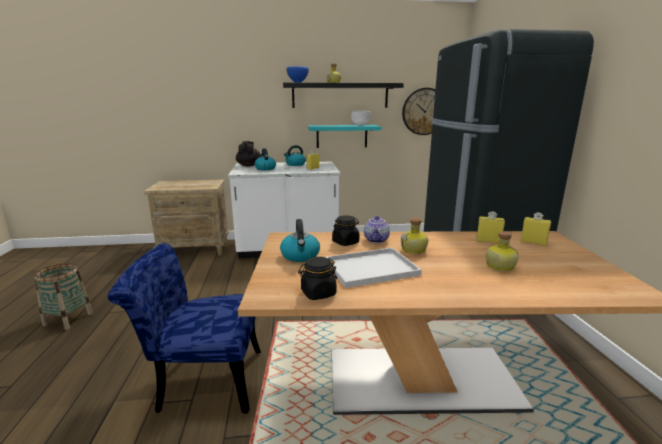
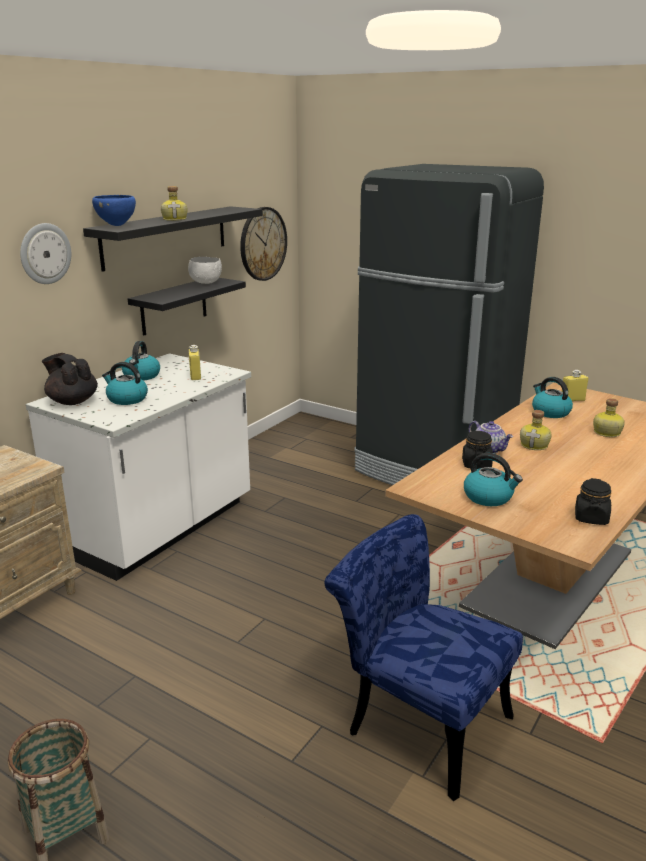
camera: 50 degrees left, 5 degrees up
(202, 381) = (417, 720): blue chair -> blue chair turned 90 degrees clockwise
(258, 93) = (45, 253): none -> wall clock
(342, 136) = (174, 306): turquoise shelf -> black shelf
(372, 267) = (557, 477): white tray -> none
(488, 241) = (550, 412): yellow bottle -> kettle

